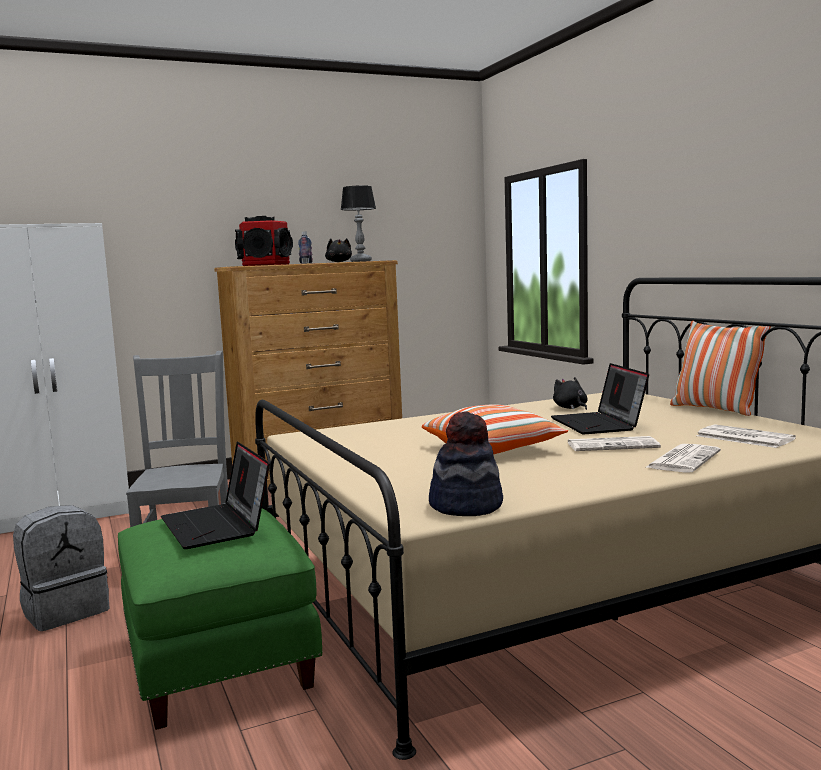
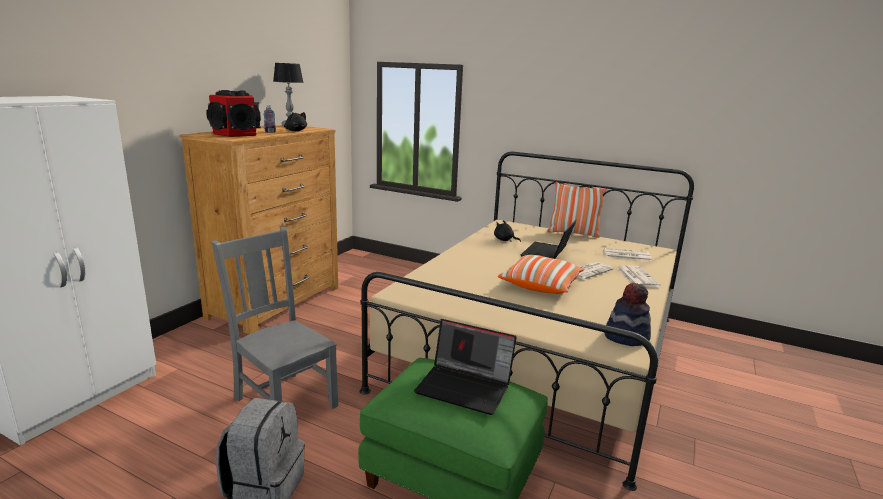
camera: 40 degrees left, 10 degrees up
(599, 424) = (547, 253): laptop -> laptop turned 75 degrees clockwise

